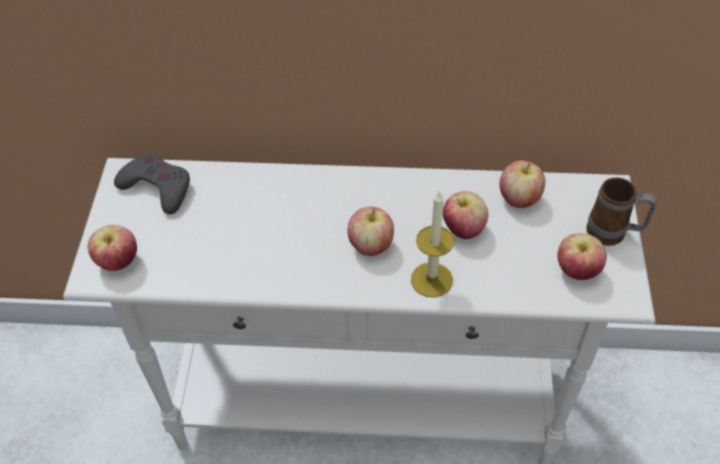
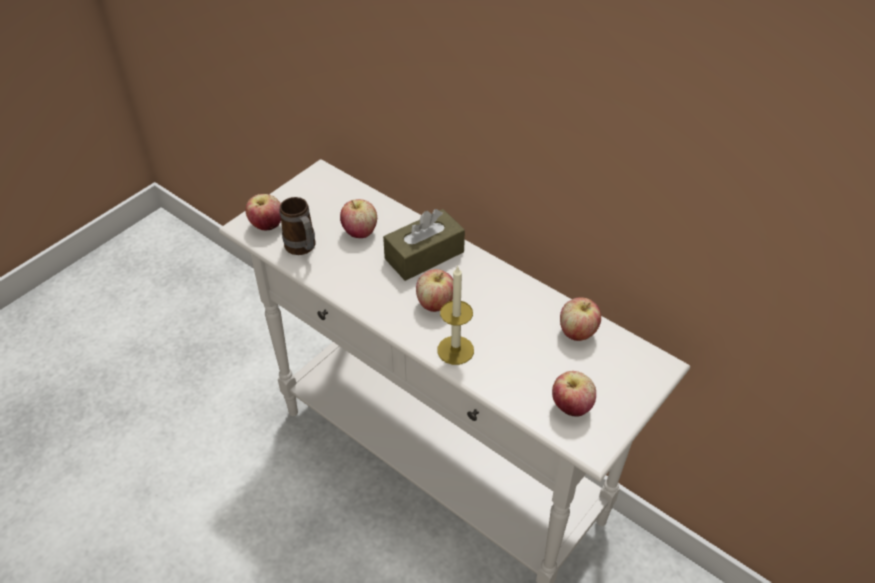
camera: 35 degrees right, 5 degrees down
(157, 187) = (332, 192): grey game controller -> none
(314, 202) = (424, 255): none -> brown tissue box
(463, 229) = (513, 330): apple -> apple (360, 232)
(613, 234) = (629, 399): mug -> mug (303, 249)

